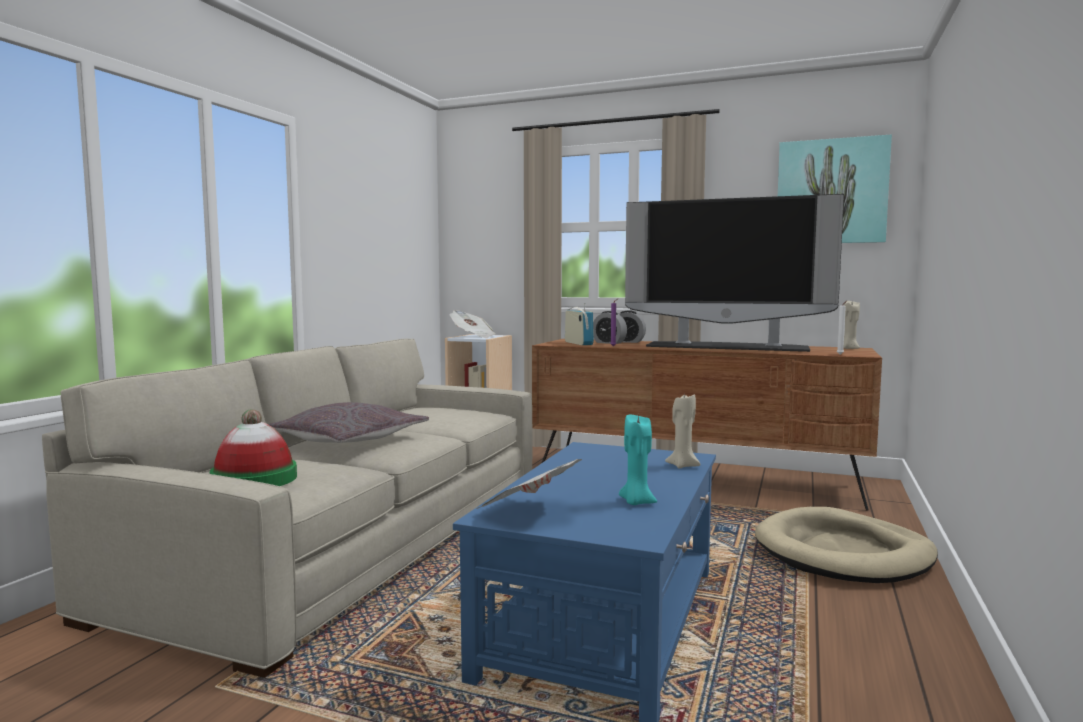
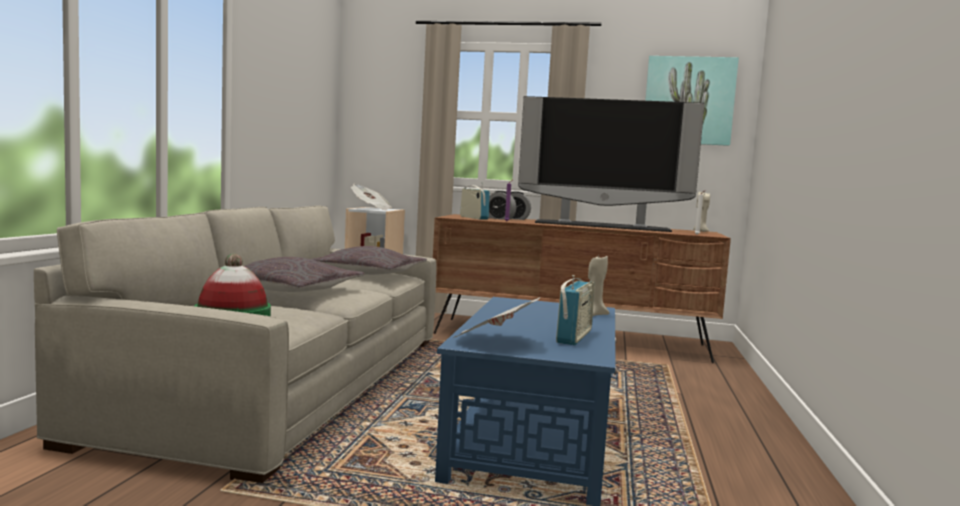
camera: 10 degrees left, 0 degrees up
(451, 413) = (369, 274): none -> grey pillow
(636, 502) = (574, 337): turquoise candle -> radio
(843, 553) = (703, 392): beige dog bed -> none

